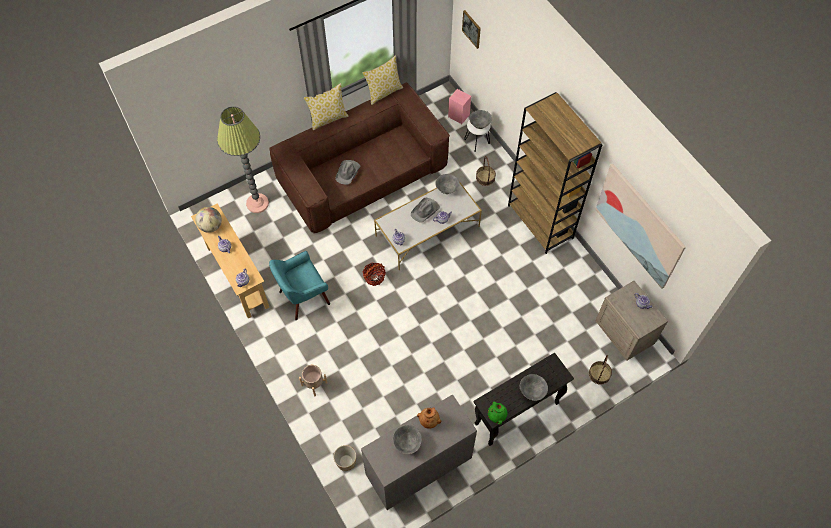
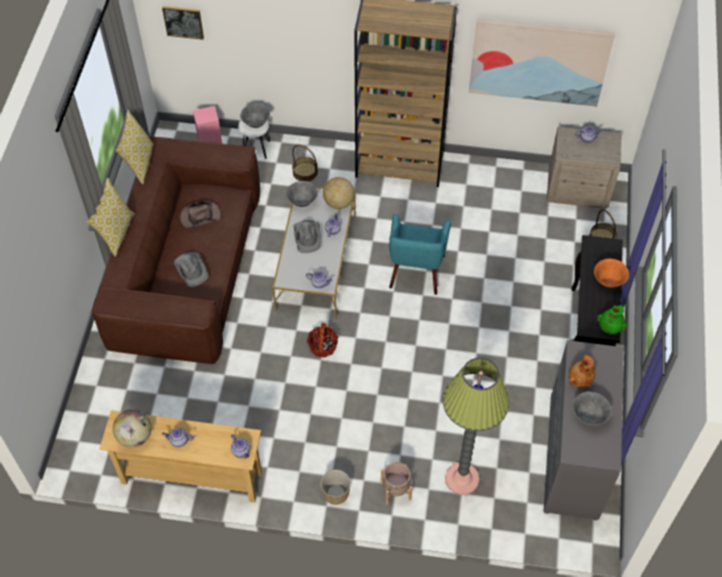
camera: 50 degrees left, 5 degrees down
(257, 203) = (117, 393): floor lamp -> floor lamp (462, 479)
(303, 297) = (282, 429): turquoise armchair -> turquoise armchair (416, 272)
(345, 461) = (512, 522): planter -> planter (336, 493)
(386, 149) = (200, 216): none -> brown hat
(464, 208) = (338, 202): none -> globe
(532, 391) = (608, 281): grey bowl -> orange bowl

